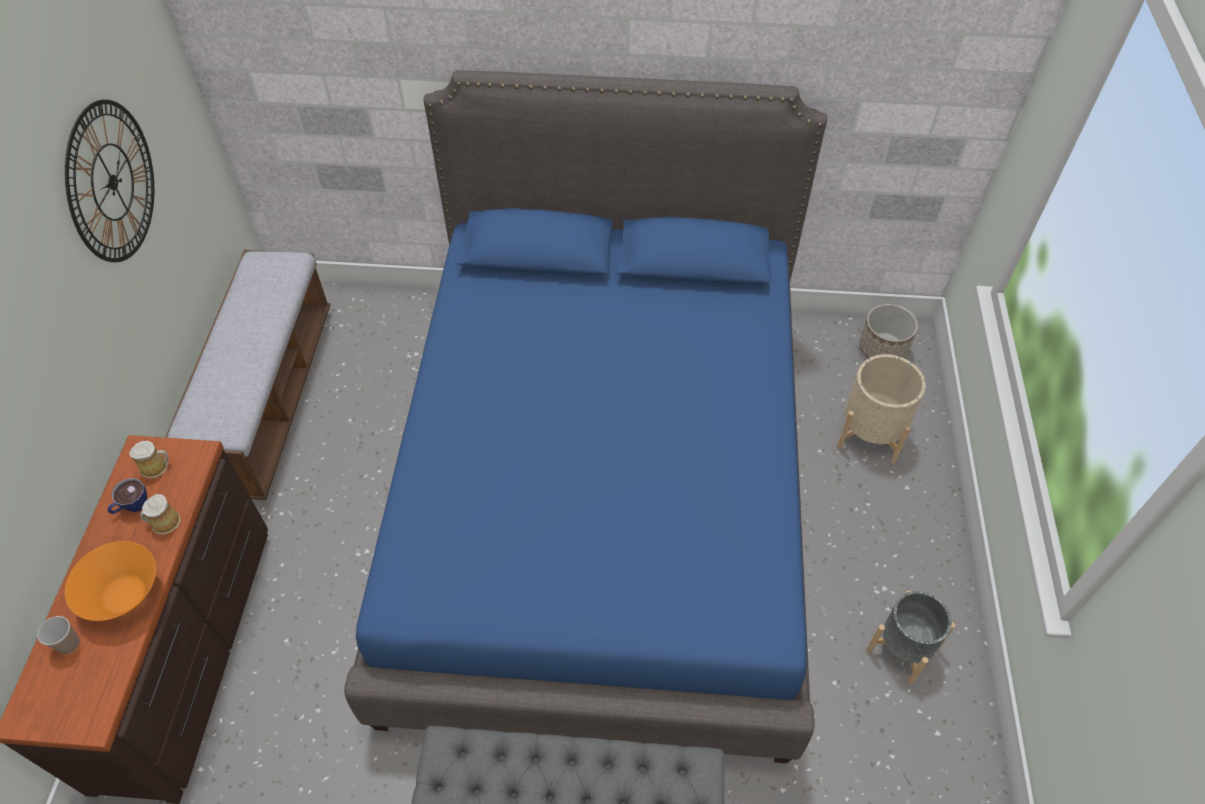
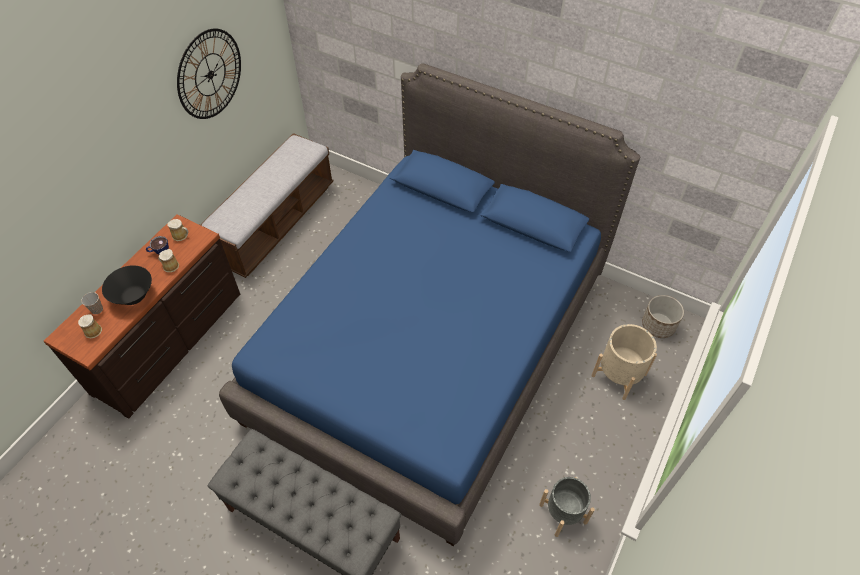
camera: 25 degrees right, 0 degrees up
(80, 683) = (92, 331): none -> mug
(125, 595) = (133, 296): orange bowl -> black bowl

